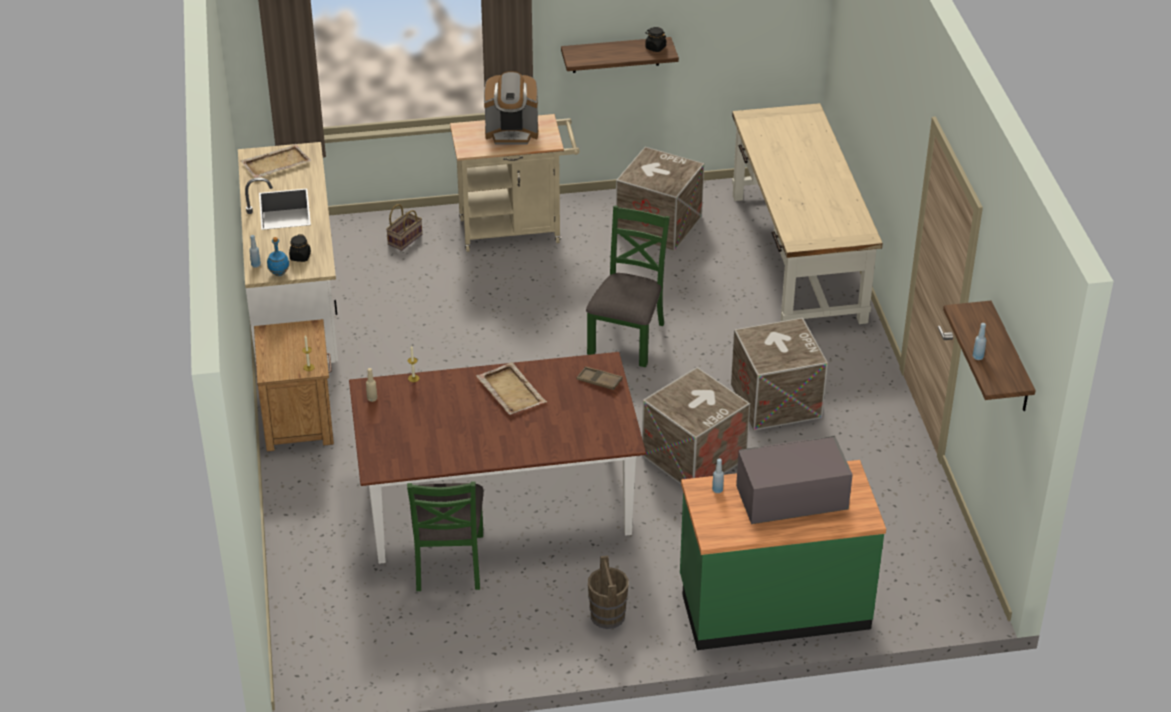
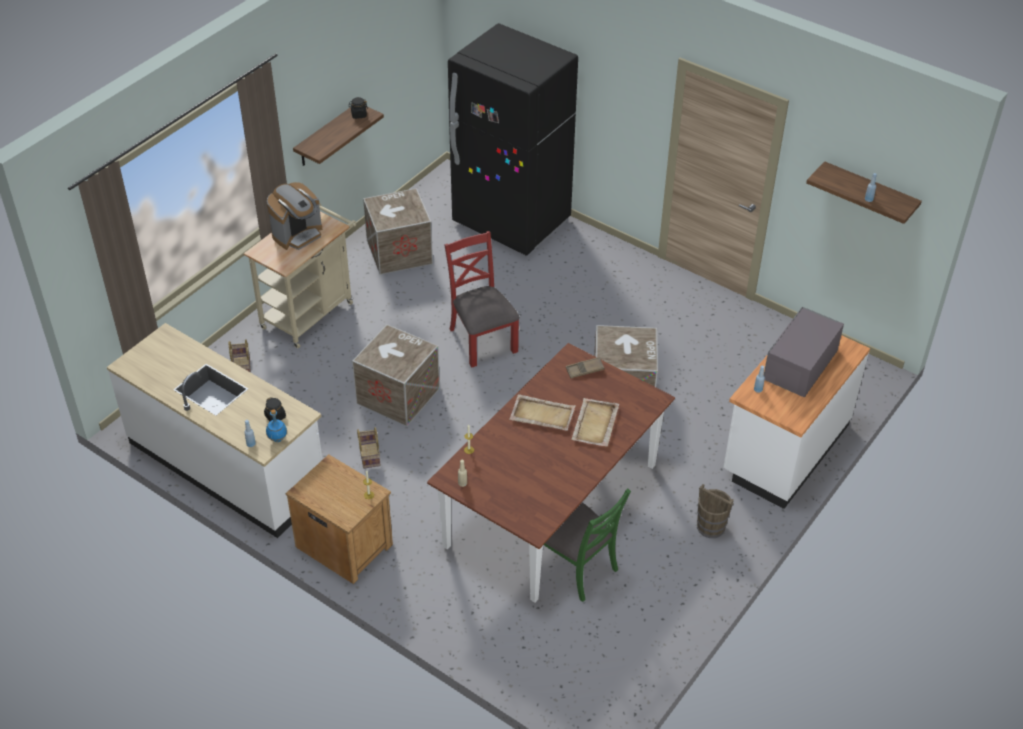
camera: 45 degrees left, 5 degrees up
(275, 163) = (153, 360): beige tray -> beige tray (595, 424)
(408, 367) = (368, 455): none -> basket
(627, 338) = (482, 340): green chair -> red chair
(773, 604) = (784, 449): green counter -> white counter
(776, 401) = (620, 322): crate -> crate (398, 395)
(798, 257) = (511, 222): beige desk -> black fridge

